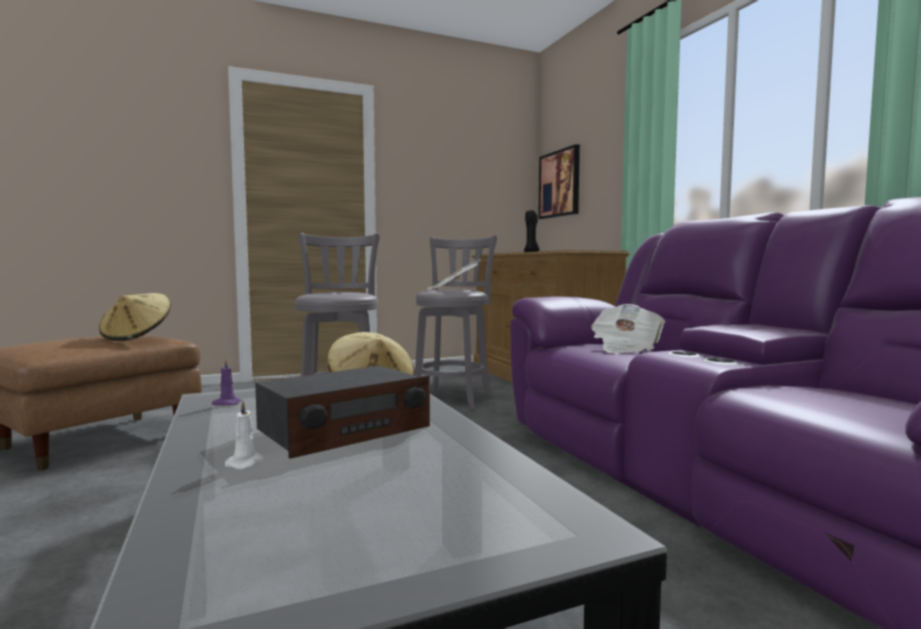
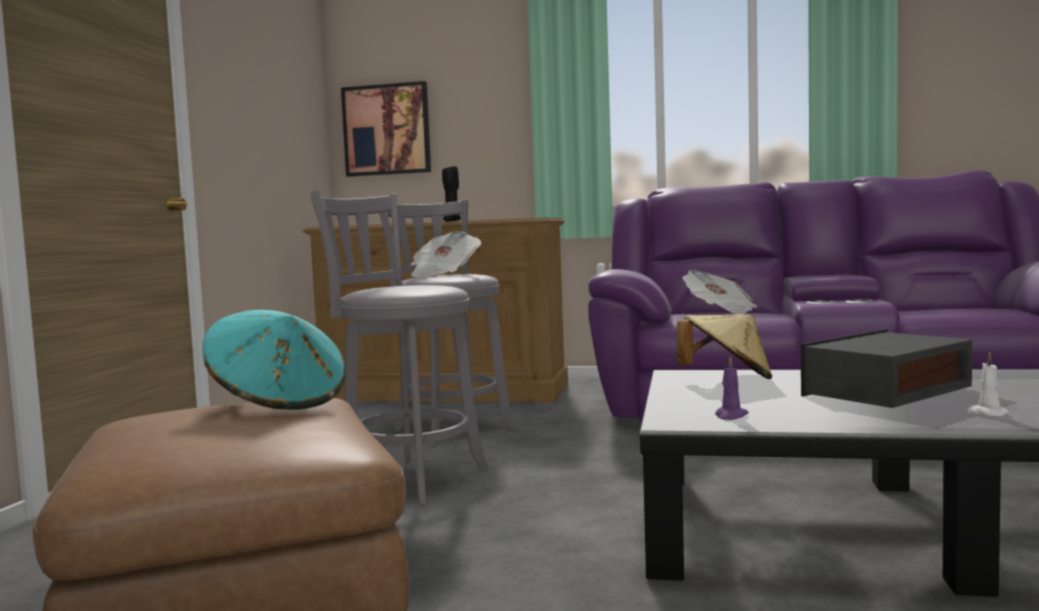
camera: 55 degrees left, 0 degrees up
(137, 337) = (279, 401): beige hat -> turquoise hat
(344, 429) = (885, 392): radio -> radio turned 120 degrees counterclockwise

